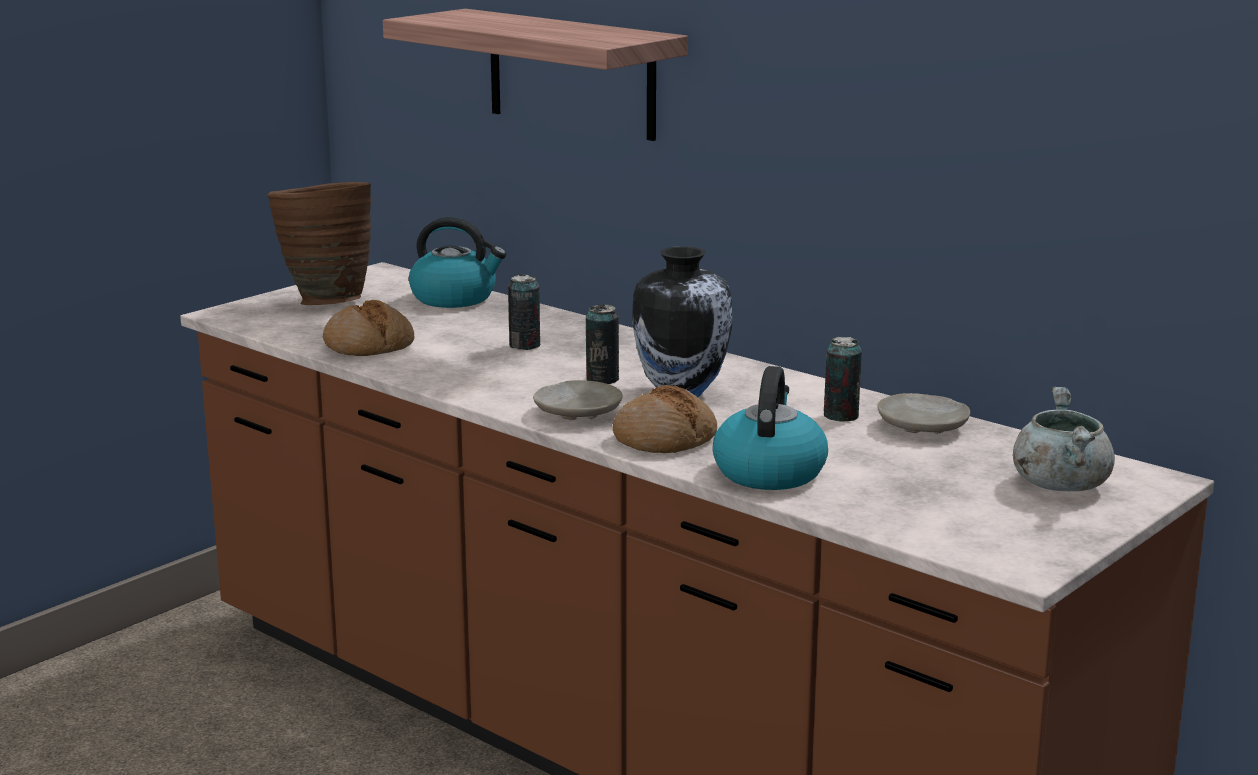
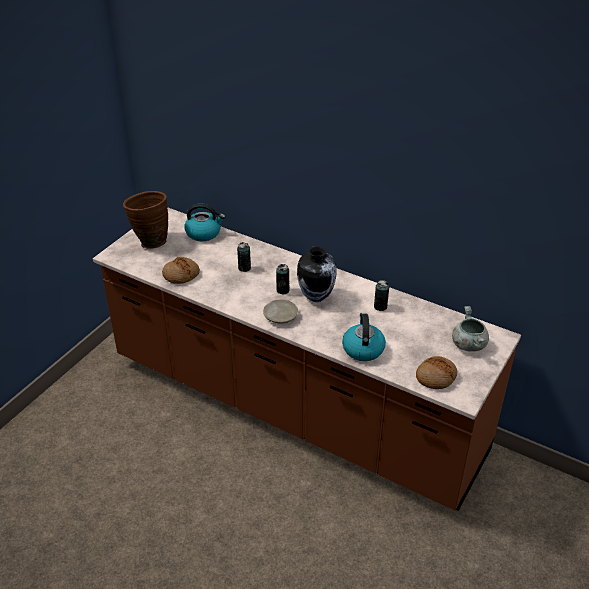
camera: 10 degrees left, 20 degrees up
(571, 74) = (251, 149): shelf -> none
(665, 439) = (318, 330): bread -> bread (436, 377)
(923, 427) = (412, 311): beige plate -> none

